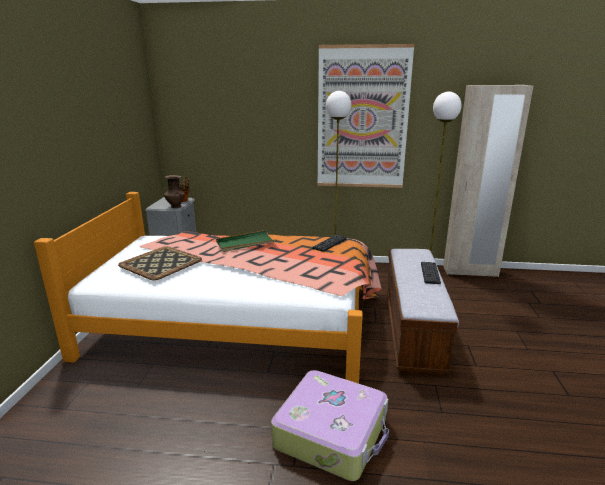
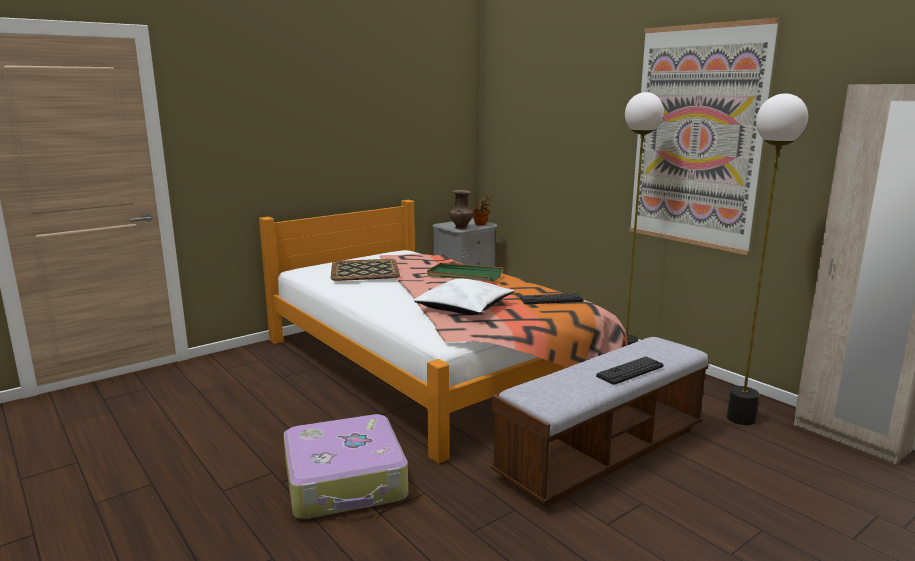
camera: 45 degrees right, 5 degrees down
(297, 266) = (465, 307): none -> white pillow

